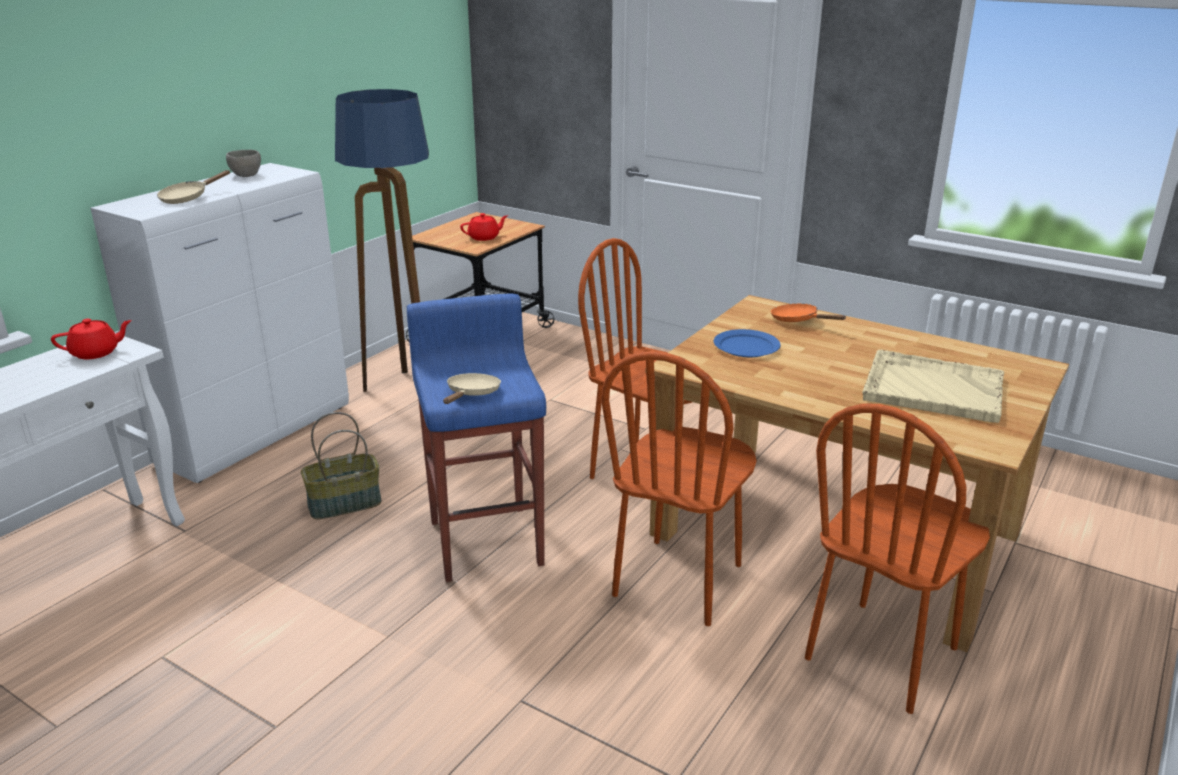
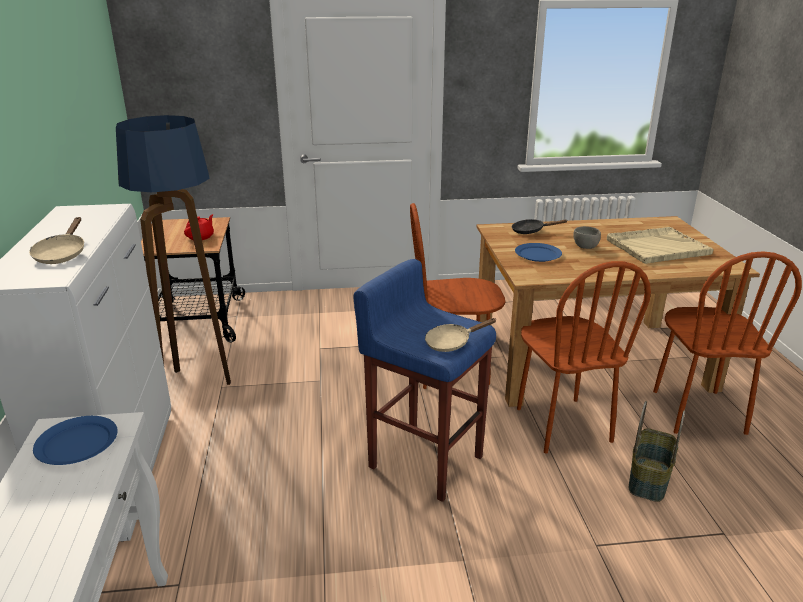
camera: 40 degrees left, 0 degrees up
(96, 353) = (77, 443): red teapot -> blue plate
(245, 175) = (64, 221): grey bowl -> grey bowl (585, 247)
(344, 505) = (286, 489): basket -> basket (650, 480)
(471, 394) = (452, 343): beige frying pan -> beige frying pan turned 90 degrees counterclockwise
(798, 320) = (531, 231): orange frying pan -> black frying pan

